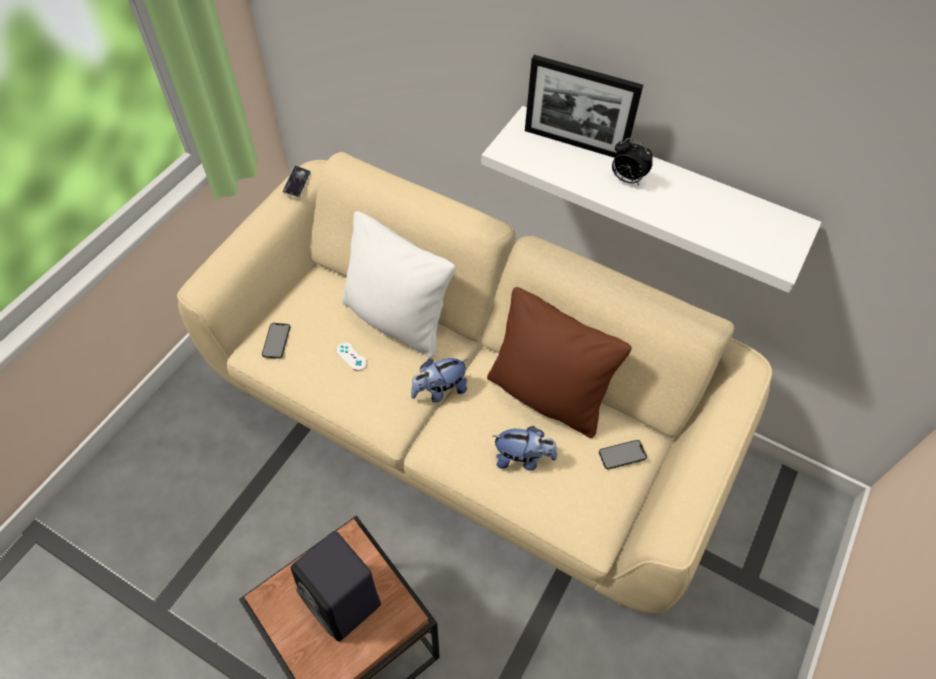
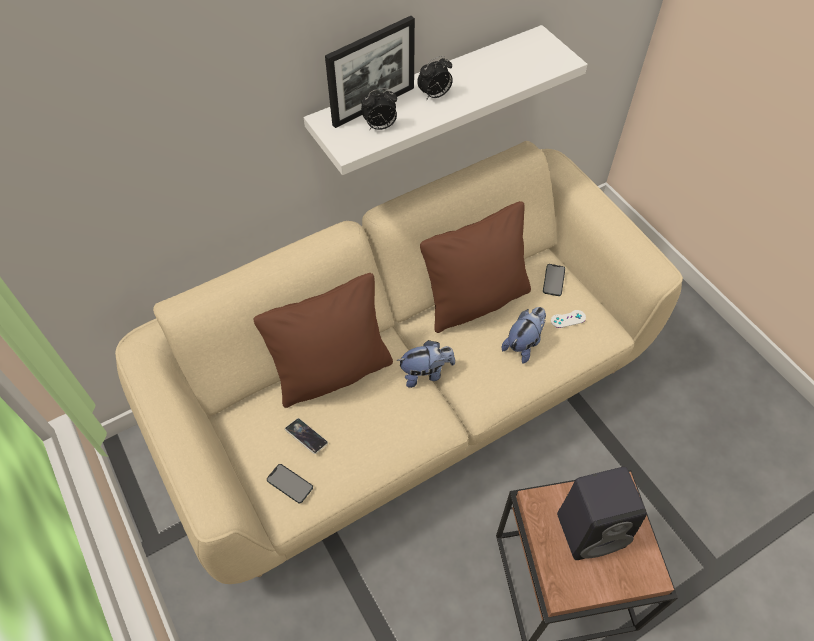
camera: 60 degrees left, 0 degrees up
(297, 184) = (142, 369): phone -> phone (306, 437)
(351, 356) = (350, 425): white game controller -> white game controller (568, 319)
(397, 319) = (333, 372): white pillow -> brown pillow
(440, 390) = (425, 373): plush toy -> plush toy turned 105 degrees counterclockwise
(550, 158) = (380, 127): none -> alarm clock

